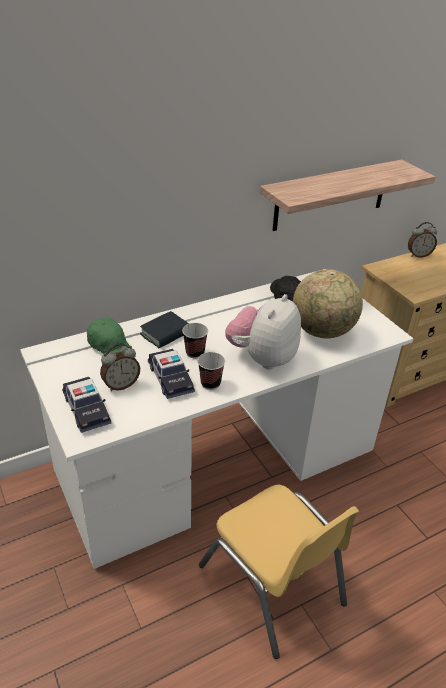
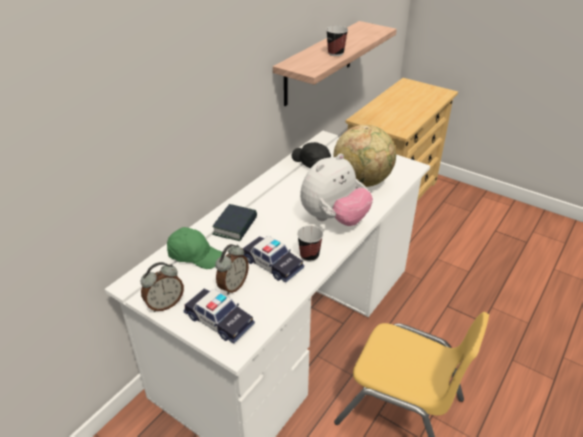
camera: 25 degrees left, 0 degrees up
(195, 353) = (274, 234): cup -> cup (335, 53)
(262, 358) = (334, 219): plush toy -> plush toy turned 135 degrees counterclockwise
(418, 255) = (380, 100): alarm clock -> alarm clock (165, 304)

